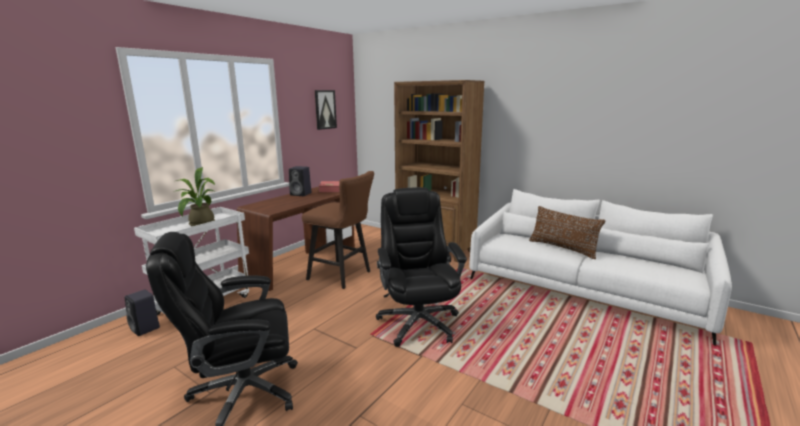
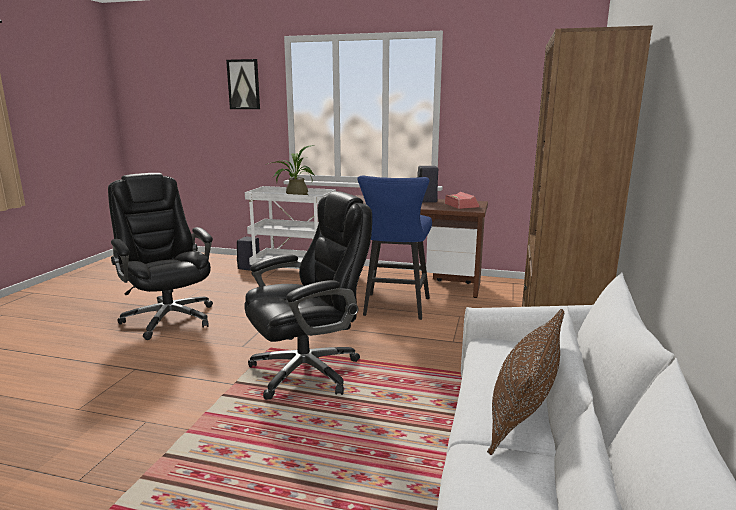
camera: 70 degrees right, 0 degrees up
(325, 109) = (525, 97): picture -> picture (244, 84)
(343, 276) = (395, 308): brown stool -> blue stool

